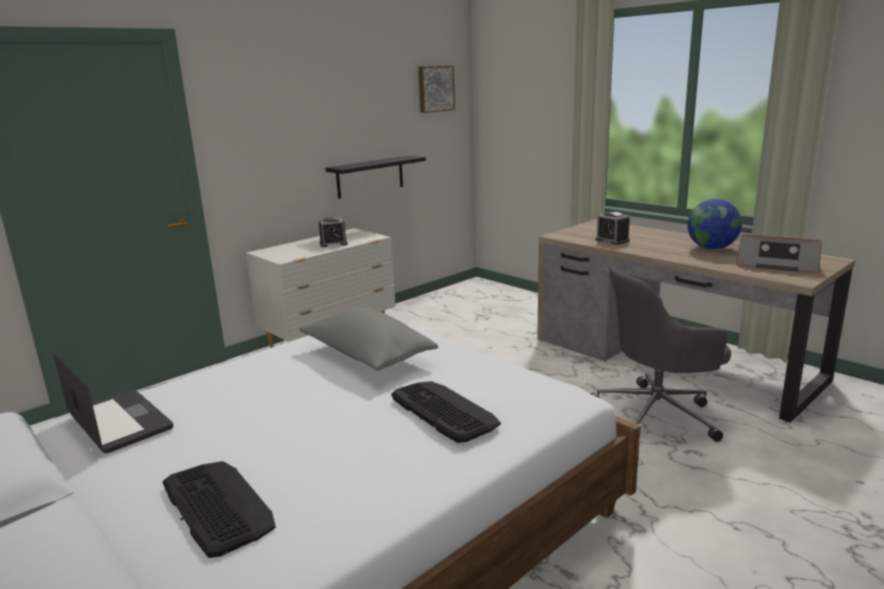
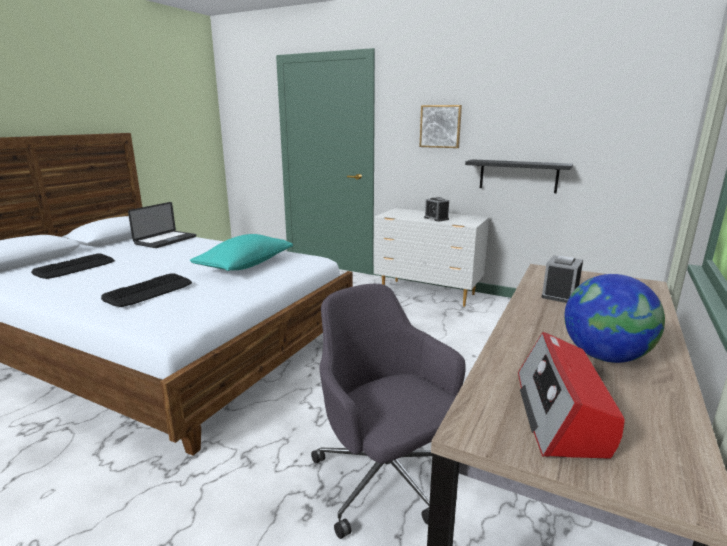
camera: 70 degrees right, 0 degrees up
(367, 356) = (245, 266): grey pillow -> turquoise pillow
(435, 89) = (630, 95): picture -> picture (440, 126)

